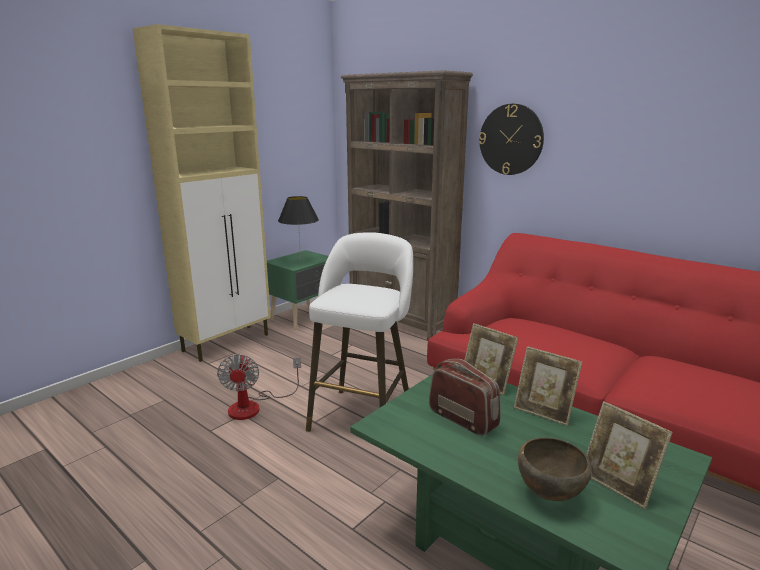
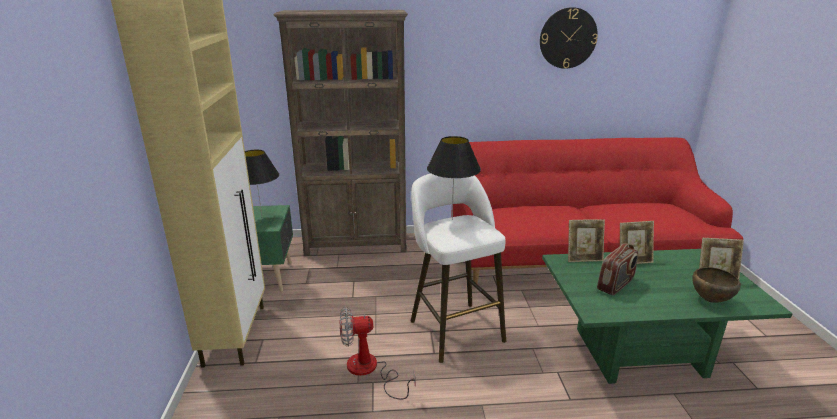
camera: 45 degrees left, 5 degrees up
(254, 406) = (370, 370): fan -> fan turned 135 degrees clockwise
(368, 286) = (452, 219): none -> black table lamp
(463, 419) = (615, 285): radio -> radio turned 135 degrees clockwise
(511, 139) = (444, 67): wall clock -> wall clock (568, 38)

